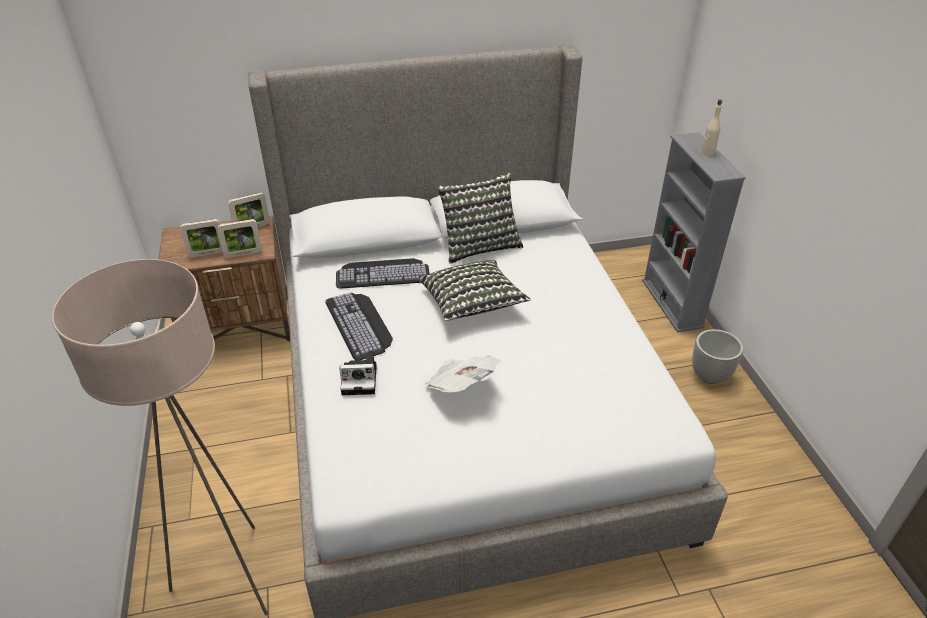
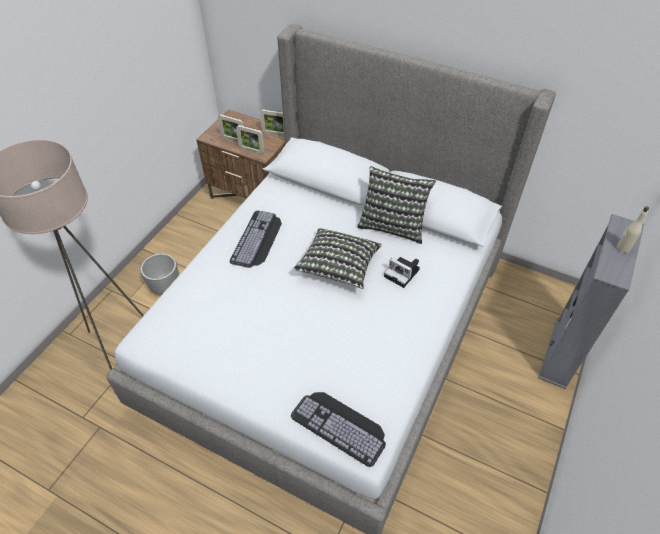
camera: 40 degrees right, 10 degrees up
(361, 379) = (219, 277): camera -> camera (403, 273)
(383, 273) = (309, 210): keyboard -> keyboard (341, 425)
(462, 386) = (266, 320): newspaper -> none
(709, 376) = (525, 428): planter -> planter (165, 287)

